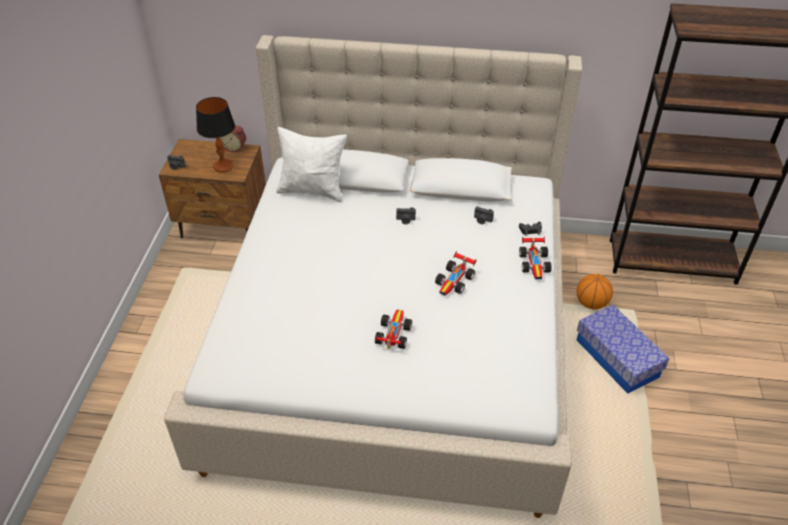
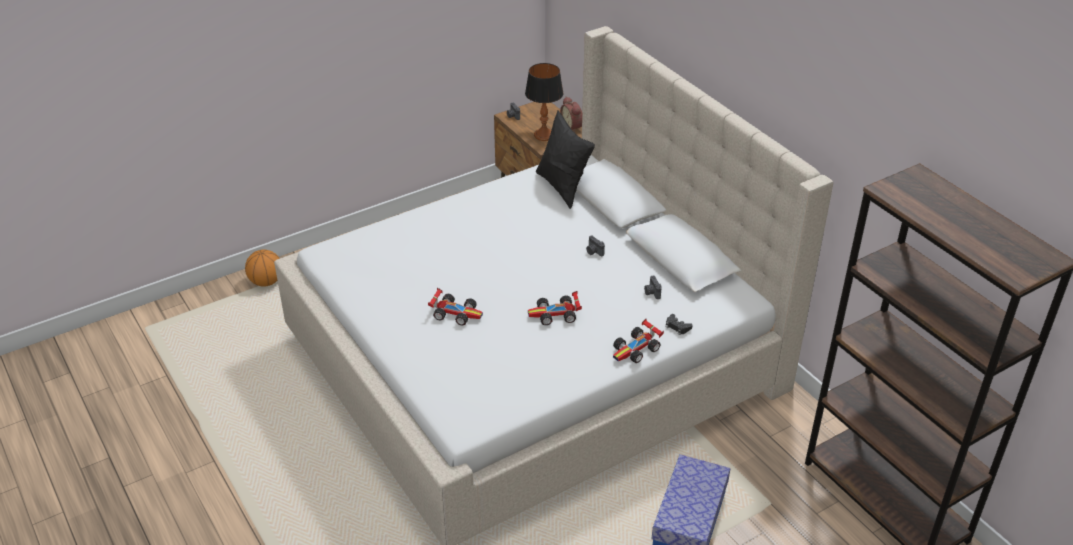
camera: 50 degrees right, 5 degrees down
(312, 191) = (563, 187): white pillow -> black pillow
(392, 334) = (456, 313): toy car -> toy car turned 45 degrees clockwise
(591, 303) = (740, 467): basketball -> basketball (266, 282)

